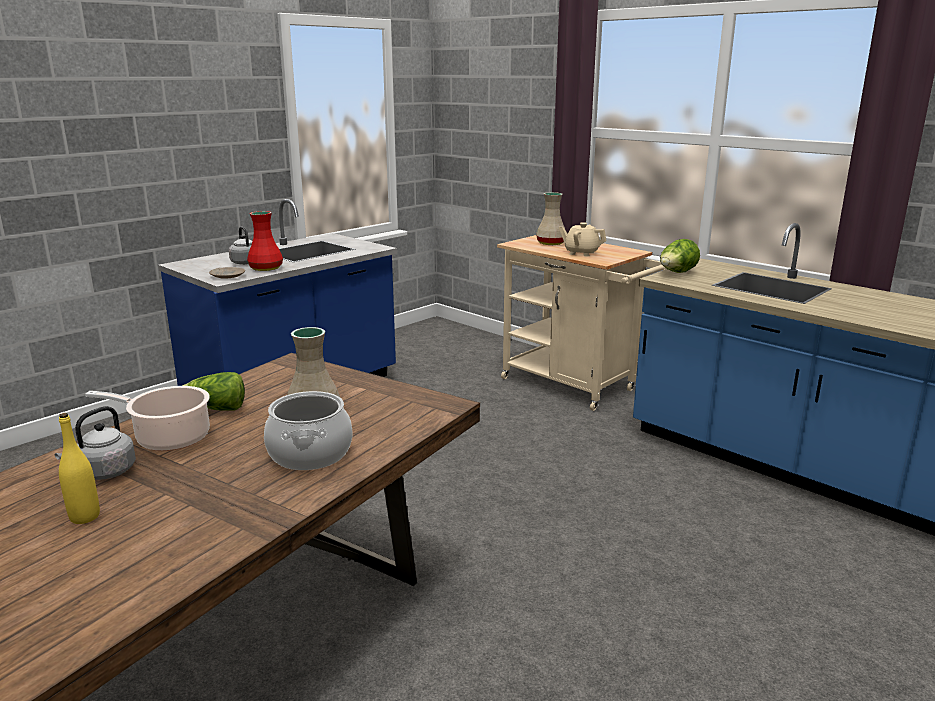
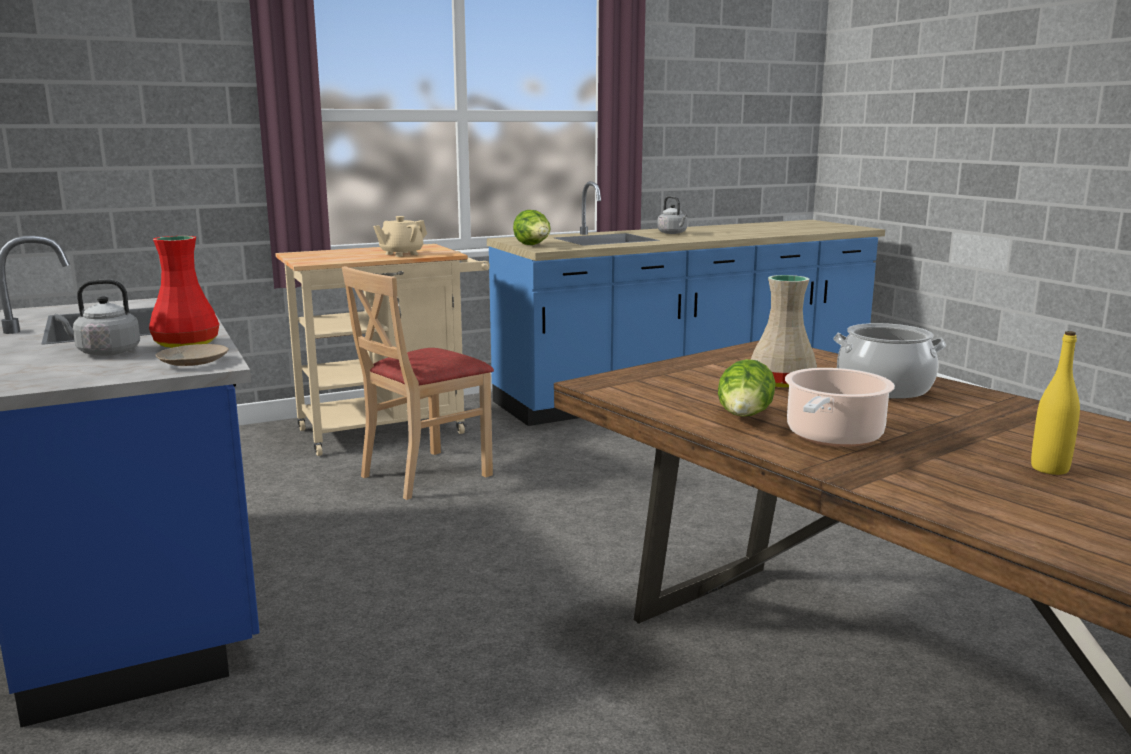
camera: 70 degrees left, 5 degrees down
(104, 473) = (934, 464): grey kettle -> grey kettle (673, 233)
(501, 417) = (425, 474): none -> beige chair
(550, 243) = (337, 256): beige vase -> none

